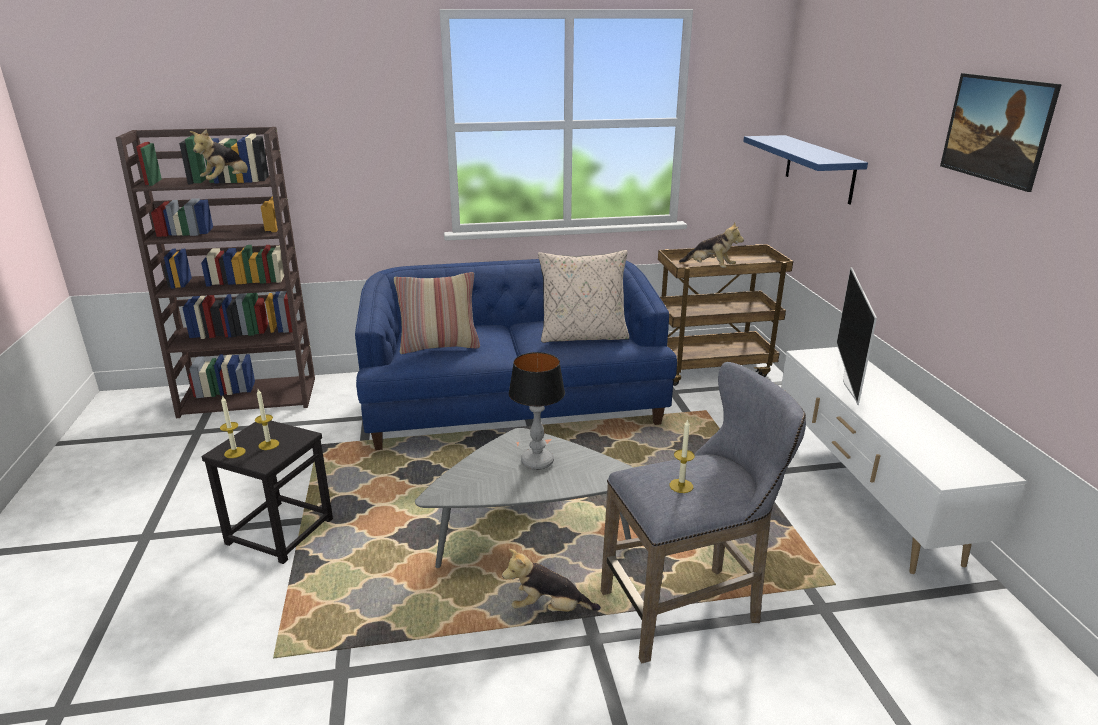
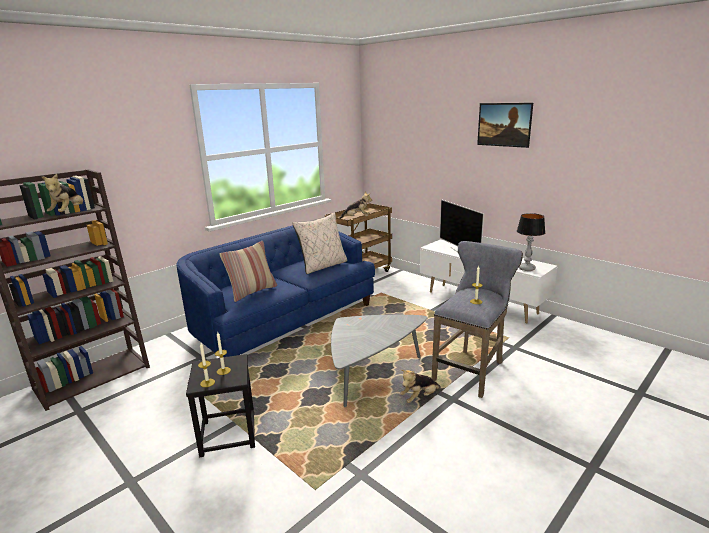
camera: 35 degrees left, 5 degrees down
(536, 462) = (369, 328): table lamp -> table lamp (526, 268)
(819, 168) = (396, 158): blue shelf -> none

